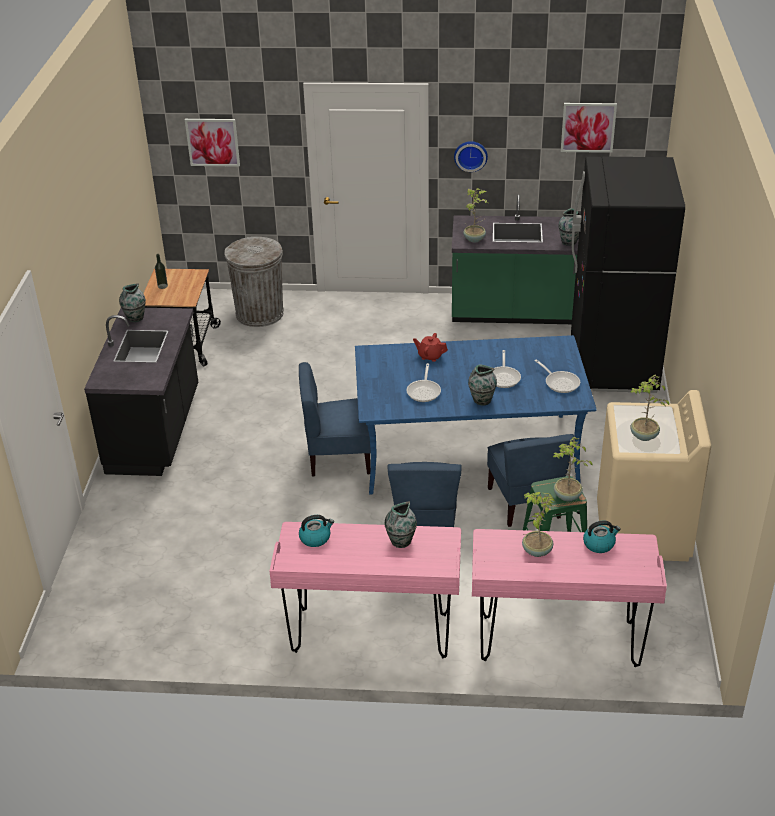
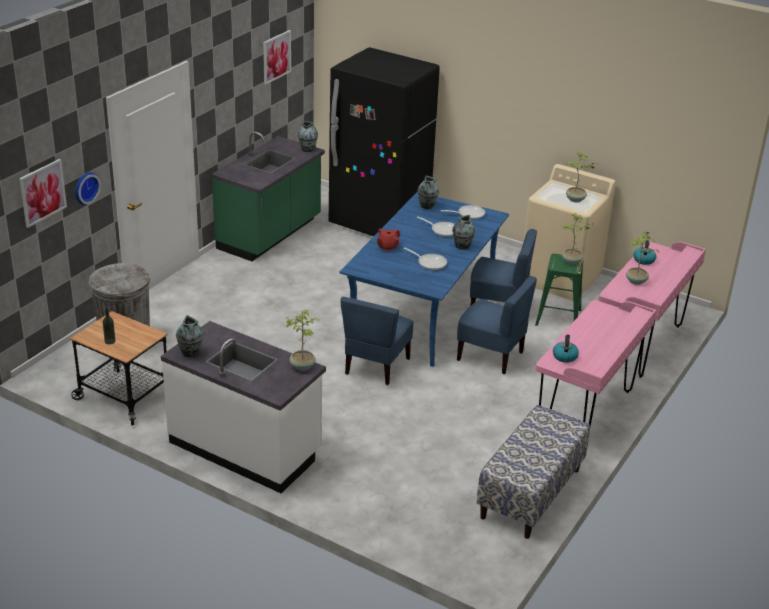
camera: 65 degrees left, 5 degrees down
(155, 431) = (246, 447): black counter -> white counter
(197, 632) = (531, 494): none -> bench
(400, 541) = (593, 325): vase -> vase (427, 206)
(470, 155) = (216, 113): wall clock -> wall clock (85, 187)
(475, 239) = (258, 178): potted plant -> potted plant (302, 366)

